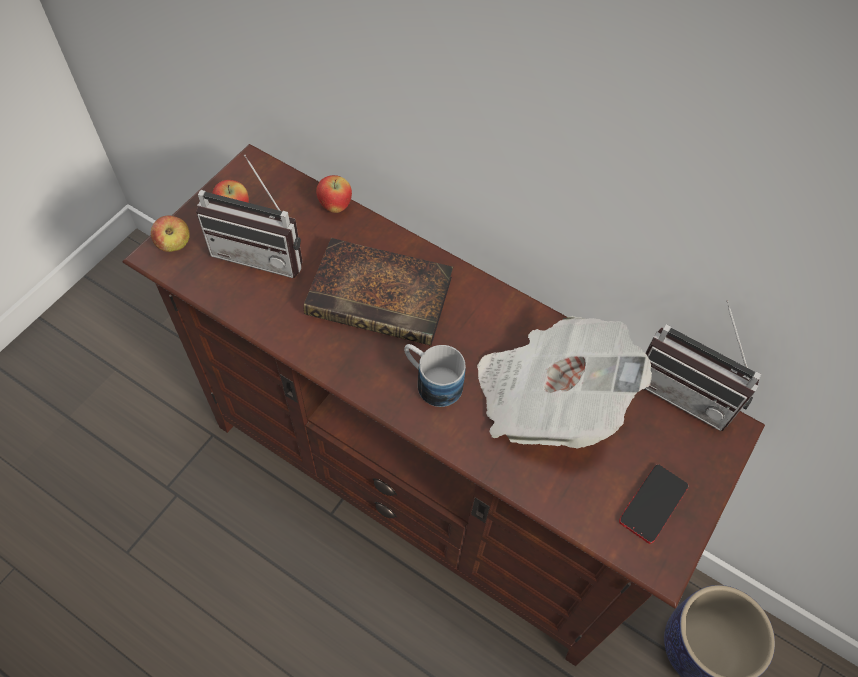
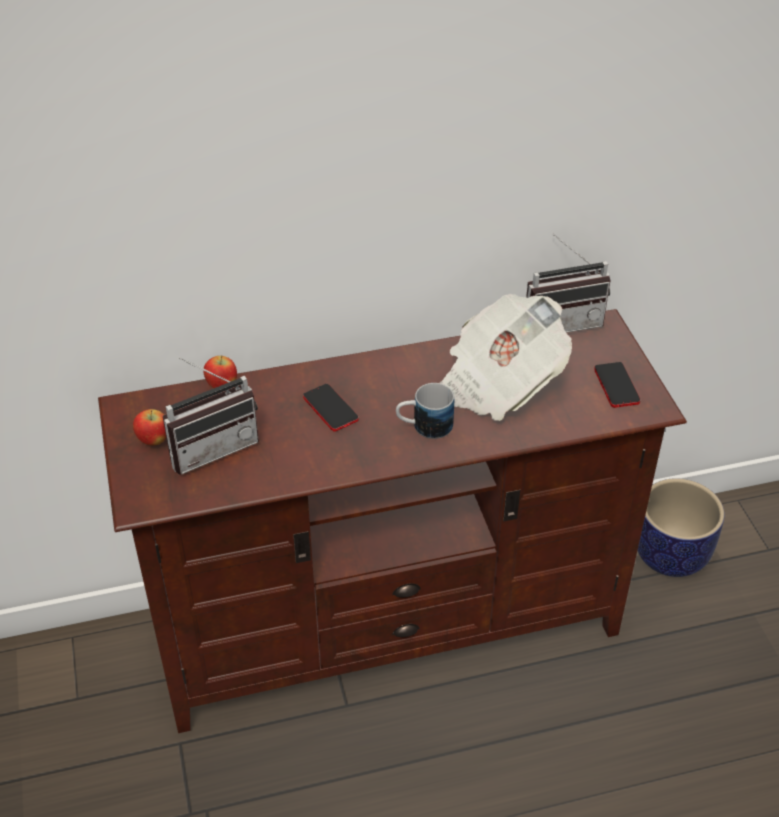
camera: 45 degrees left, 15 degrees down
(174, 244) = (141, 490): apple -> none
(384, 297) = (330, 408): book -> phone

